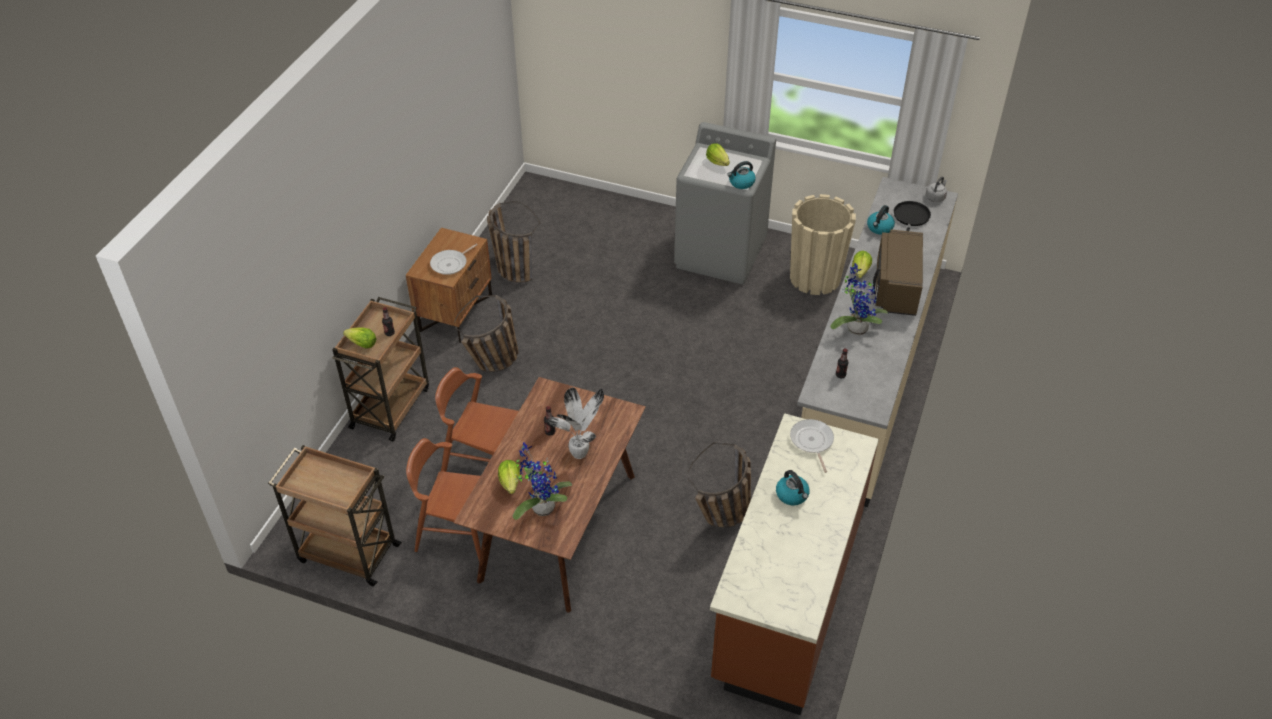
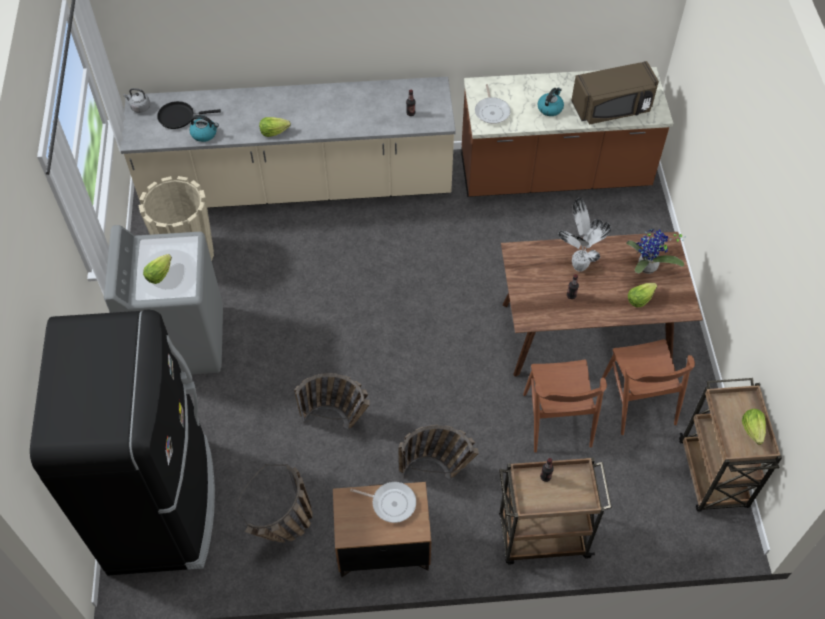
camera: 115 degrees left, 10 degrees up
(362, 344) = (574, 493): lettuce -> lettuce (752, 430)
(577, 213) = (162, 504): none -> black fridge
(723, 518) = (508, 231): basket -> basket (337, 421)
(741, 183) = (188, 244): kettle -> none
(812, 441) = (492, 111): frying pan -> frying pan turned 60 degrees counterclockwise
(855, 327) = (349, 118): potted plant -> none
(895, 288) = (284, 105): brown microwave -> brown microwave (612, 108)

